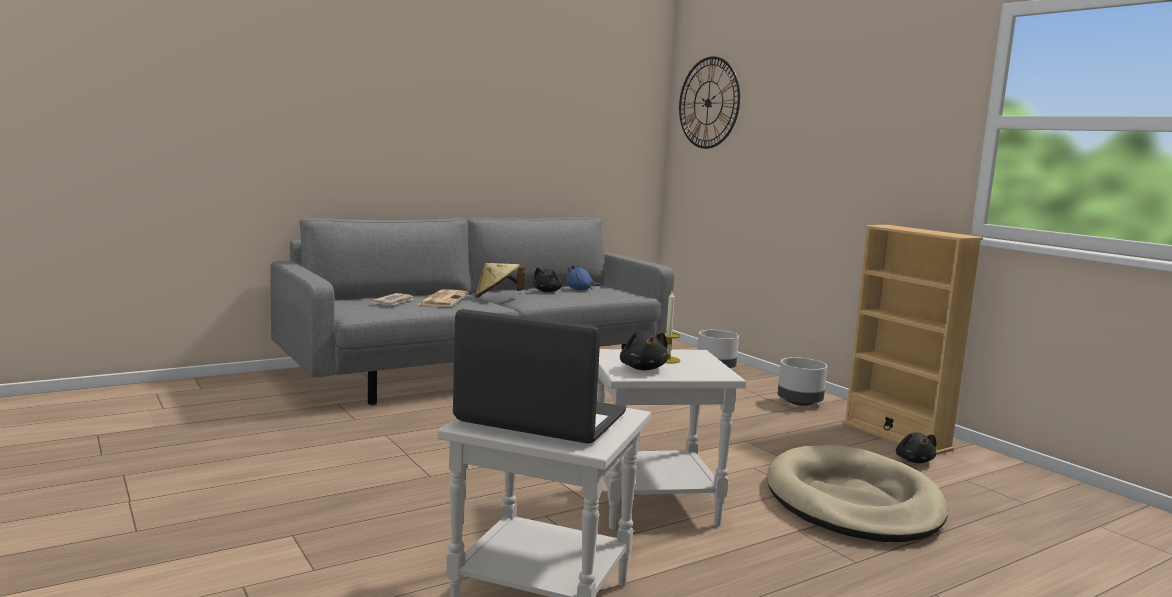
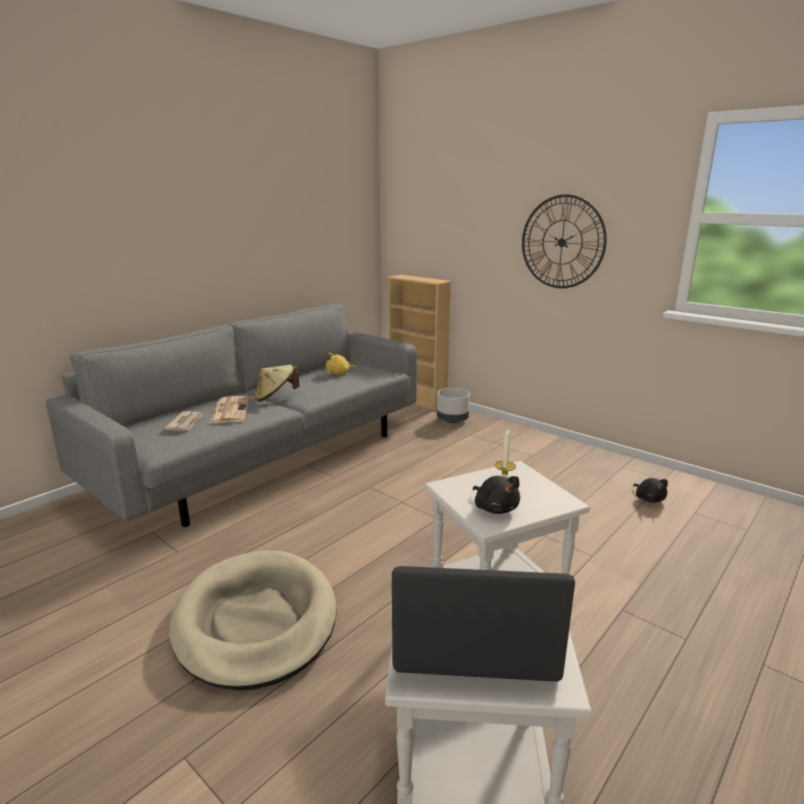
camera: 15 degrees left, 10 degrees up
(547, 291) = (314, 380): black plush toy -> none
(580, 290) = (339, 373): blue plush toy -> yellow plush toy
(708, 103) = (420, 193): wall clock -> wall clock (562, 242)
(800, 403) = (534, 448): grey planter -> none
(853, 502) = (638, 560): beige dog bed -> beige dog bed (256, 622)
(895, 436) = (620, 472): beige bookcase -> beige bookcase (417, 400)

